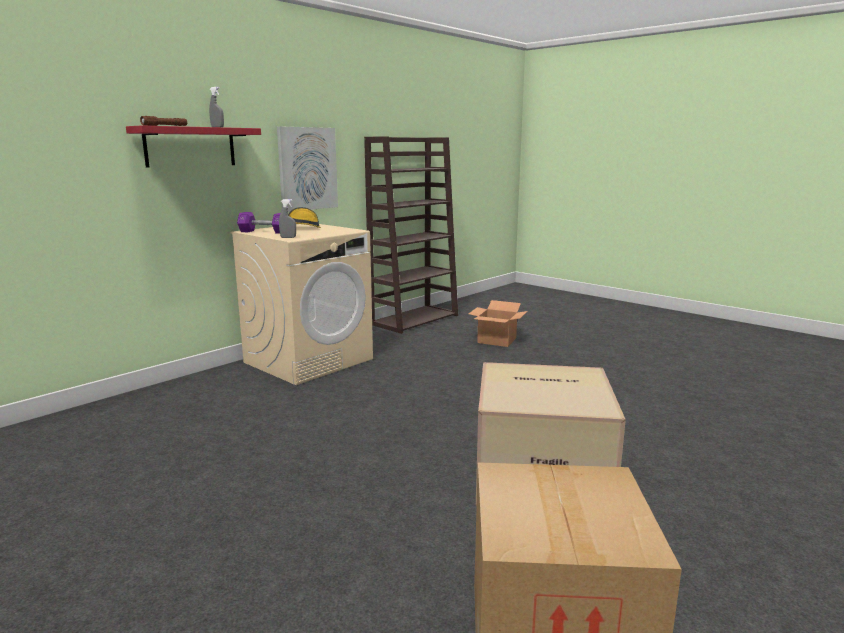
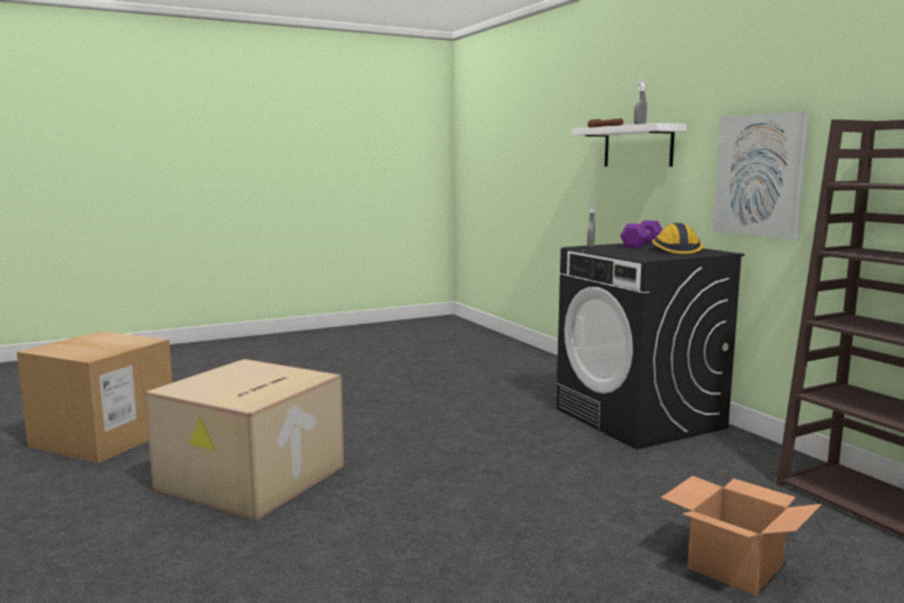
camera: 110 degrees right, 5 degrees down
(190, 147) = (638, 146): red shelf -> white shelf
(309, 360) = (640, 418): beige washing machine -> black washing machine

